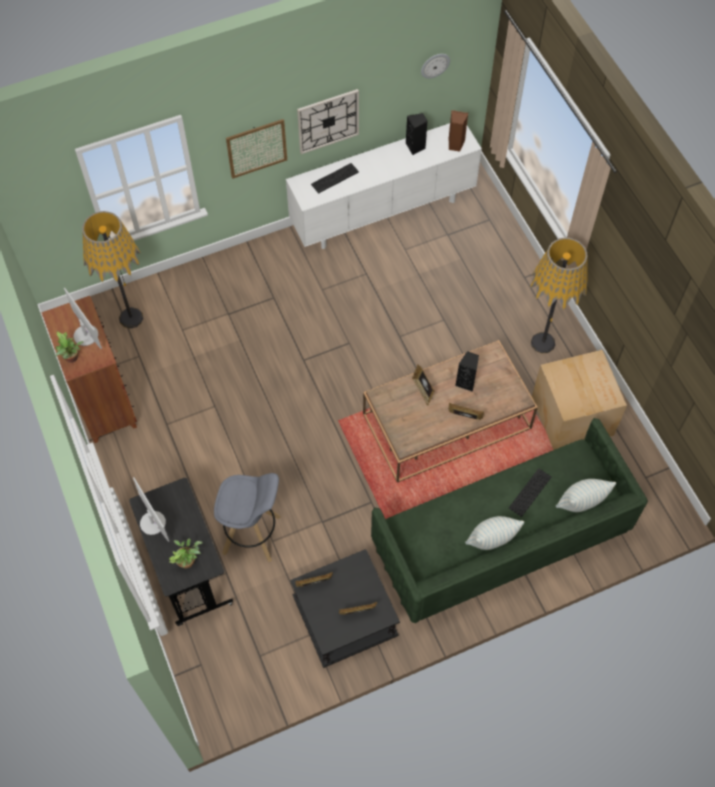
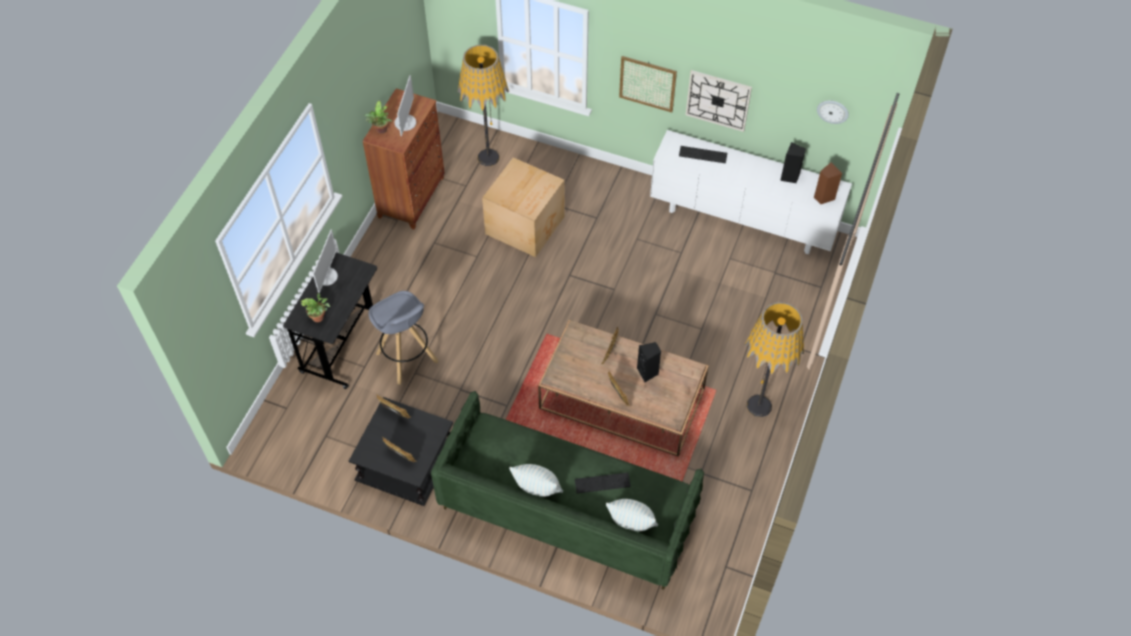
camera: 45 degrees right, 5 degrees down
(573, 414) = (722, 474): cardboard box -> cardboard box (526, 225)

